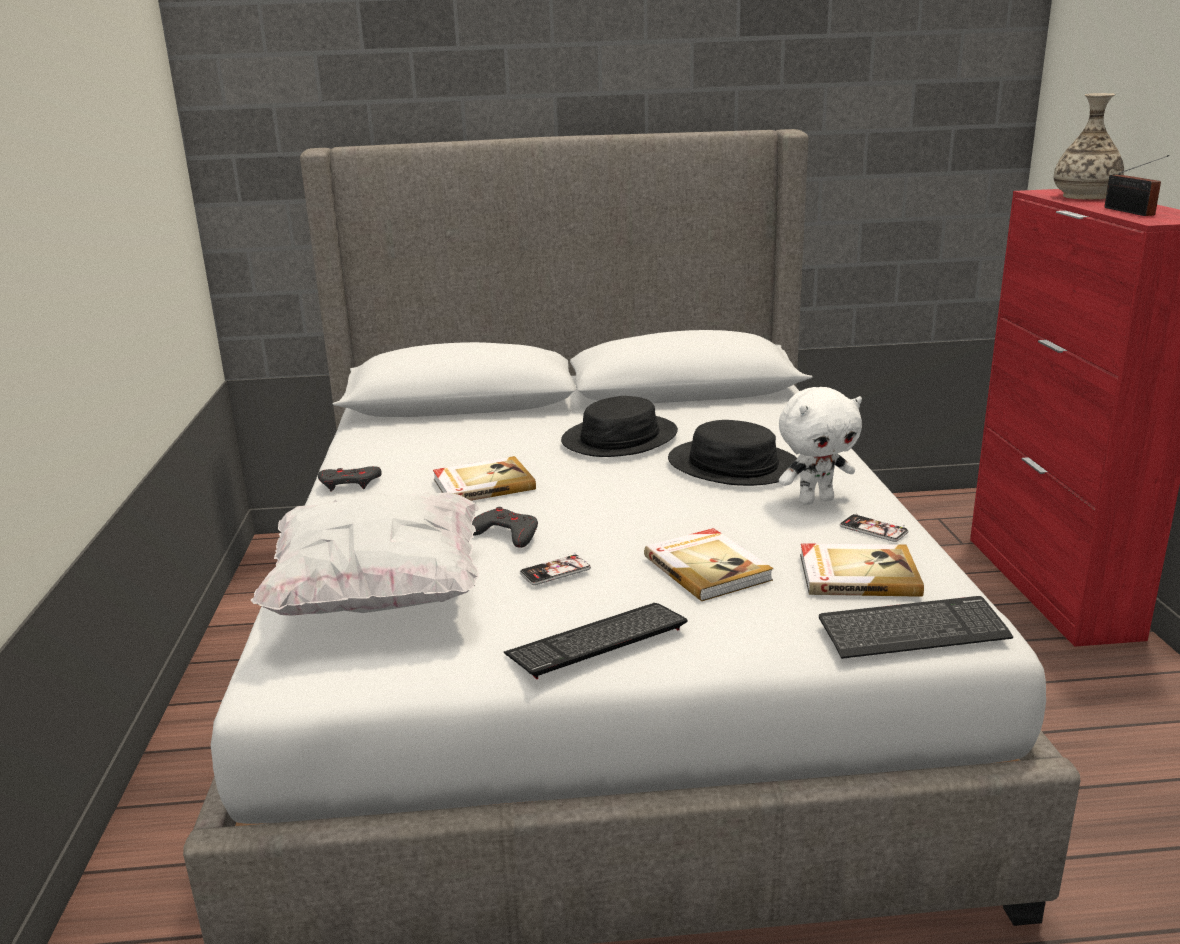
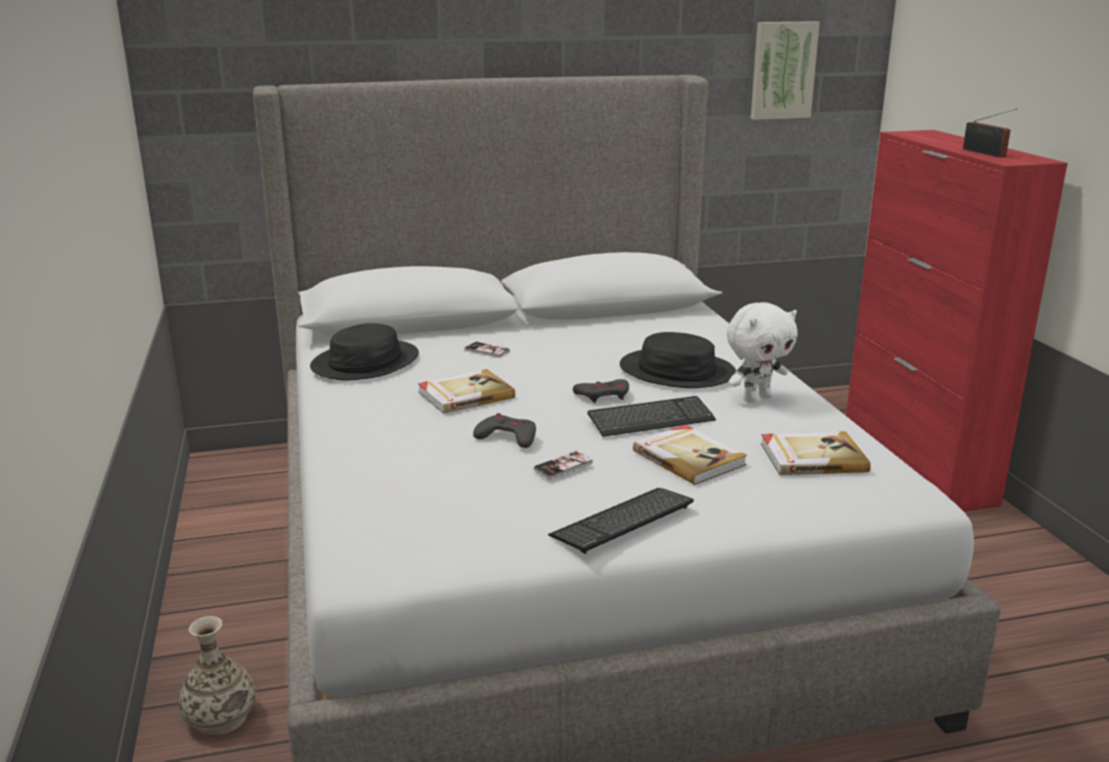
camera: 10 degrees left, 0 degrees up
(349, 483) = (340, 398): grey game controller -> grey game controller (603, 395)
(379, 596) = (419, 494): white pillow -> none
(620, 438) = (569, 351): black hat -> black hat (366, 362)
(873, 529) = (811, 420): phone -> phone (487, 350)
(905, 123) = (782, 70): none -> picture
(913, 631) = (871, 499): keyboard -> keyboard (651, 419)
(1085, 196) = (941, 138): vase -> vase (220, 718)

